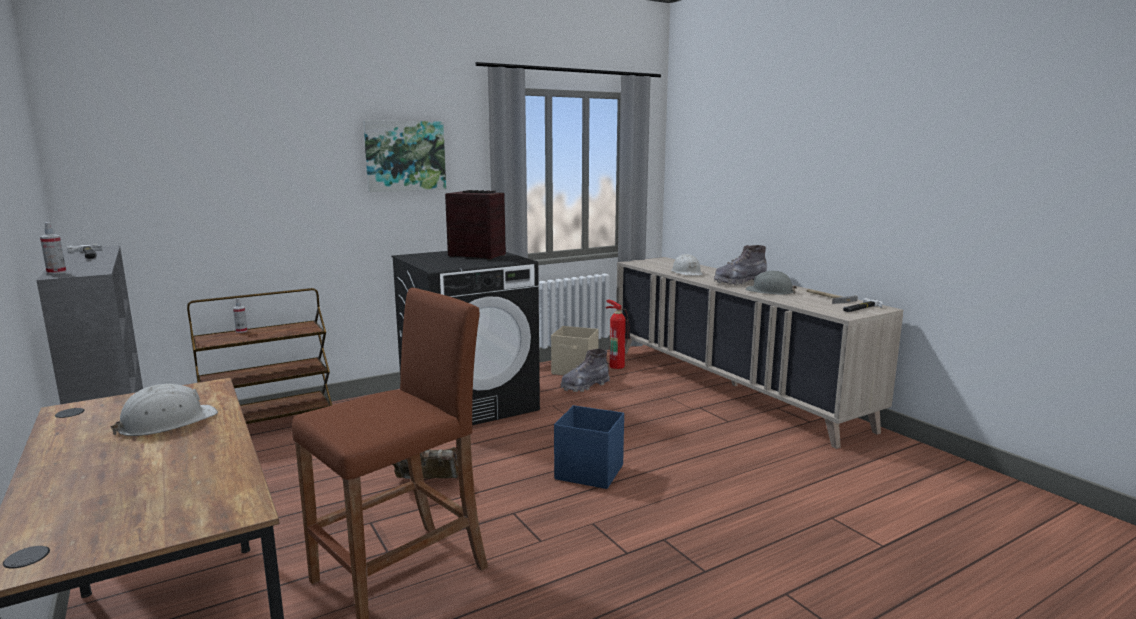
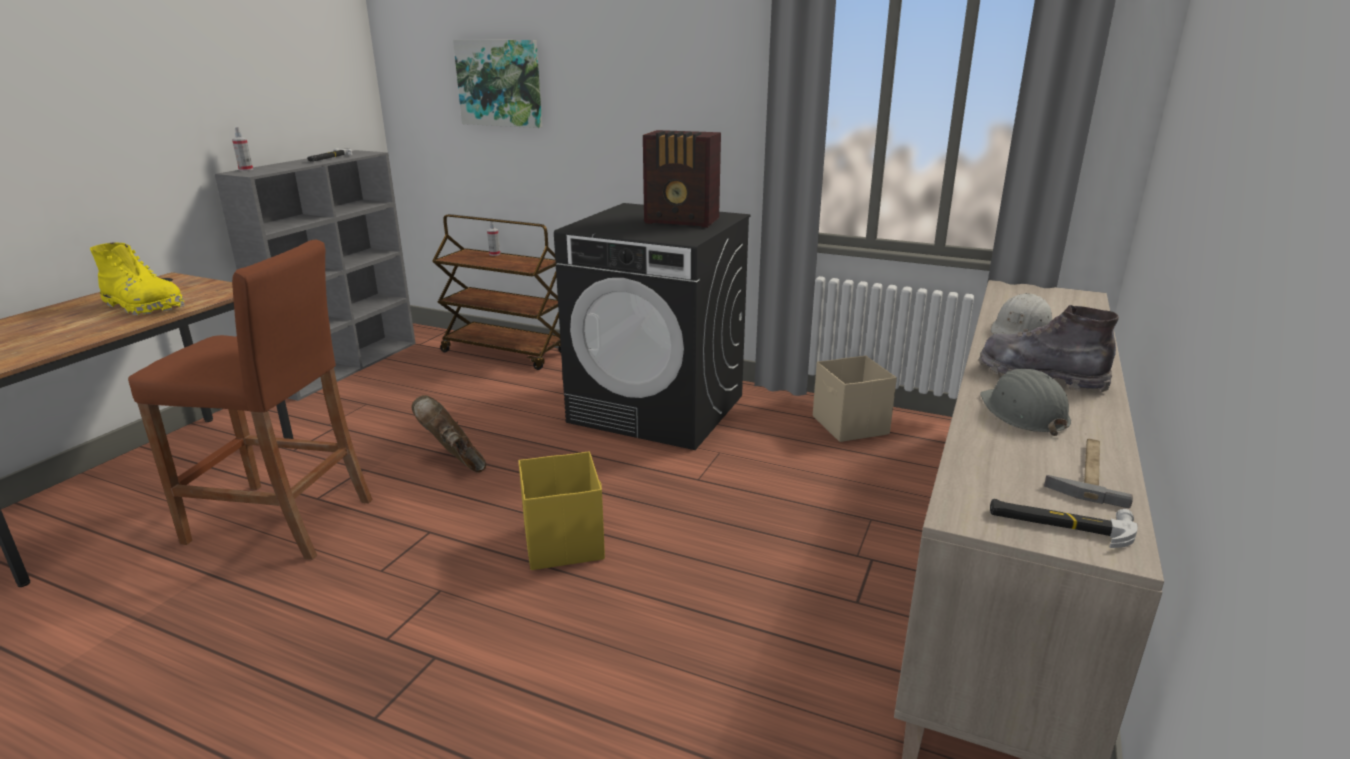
camera: 55 degrees right, 10 degrees up
(167, 422) = (144, 306): white hard hat -> yellow boot
(405, 156) = (668, 75): picture -> picture (500, 83)
(476, 255) = (683, 221): radio -> radio turned 120 degrees clockwise
(584, 386) = (809, 449): grey boot -> none
(588, 472) = (564, 542): blue storage box -> yellow storage box
(617, 366) = (917, 445): fire extinguisher -> none

